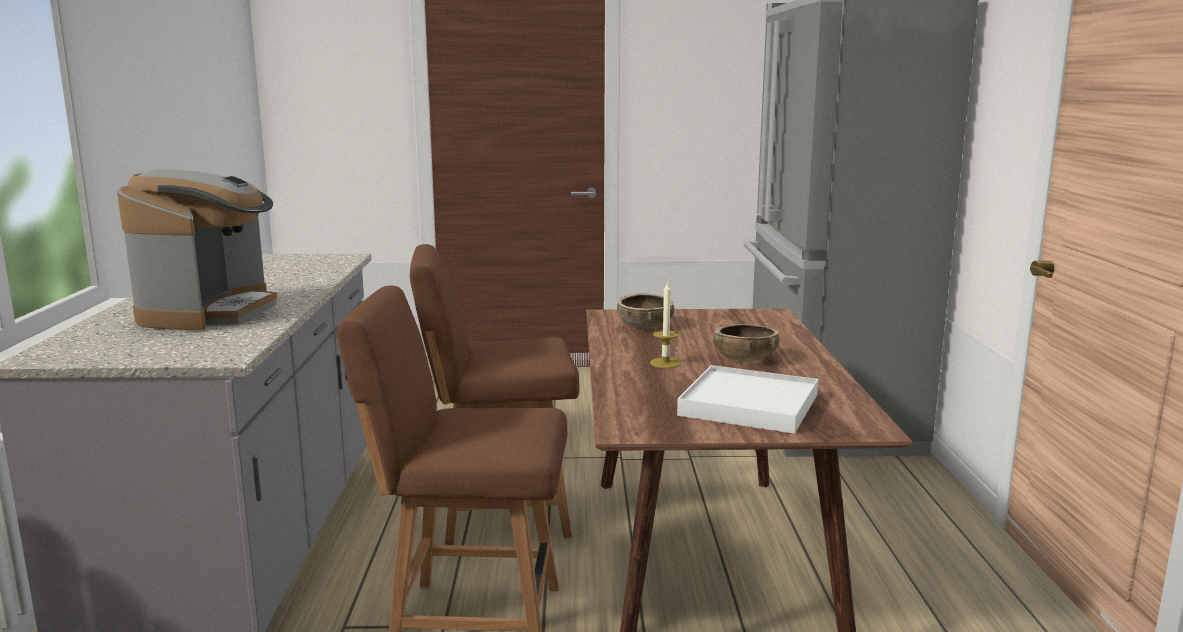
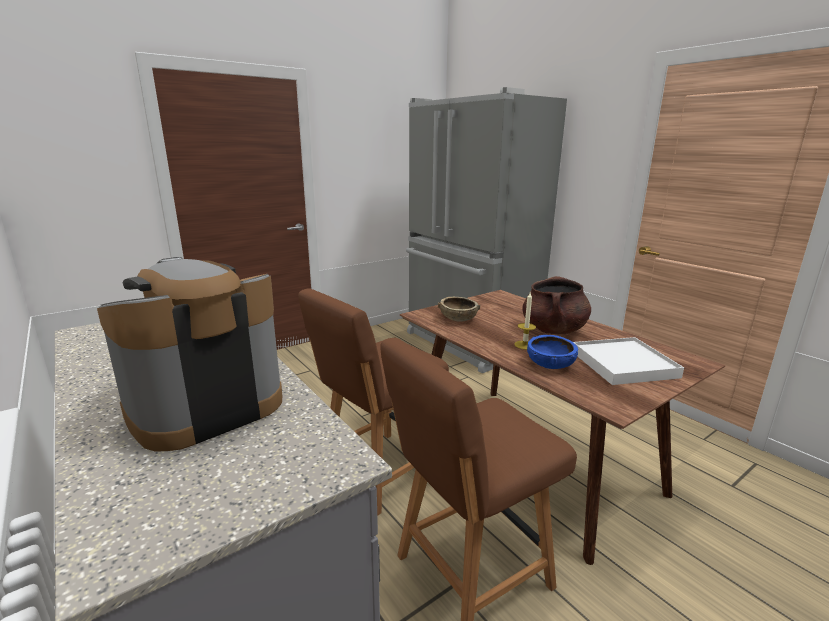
camera: 35 degrees left, 5 degrees up
(210, 312) = (206, 407): coffee machine -> coffee machine turned 105 degrees counterclockwise
(649, 384) = (550, 364): none -> blue bowl
(745, 358) = (553, 330): brown bowl -> brown cooking pot

